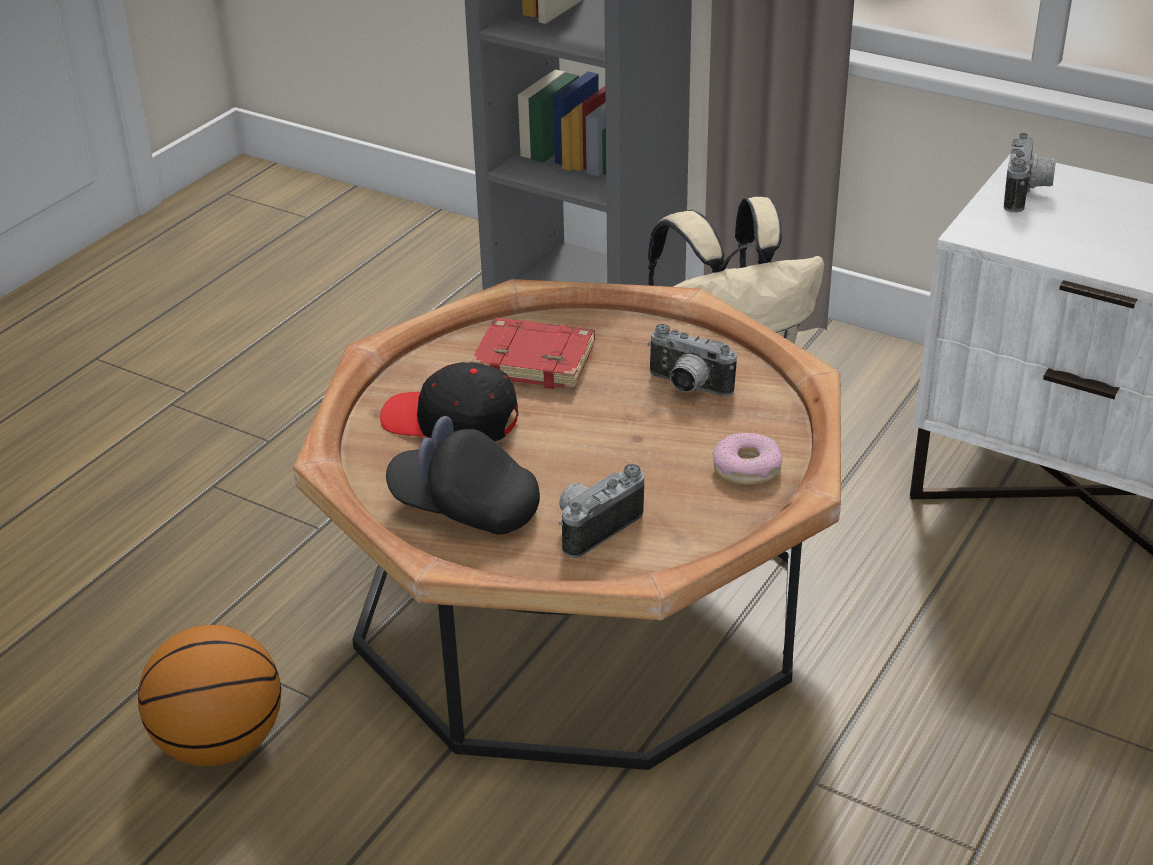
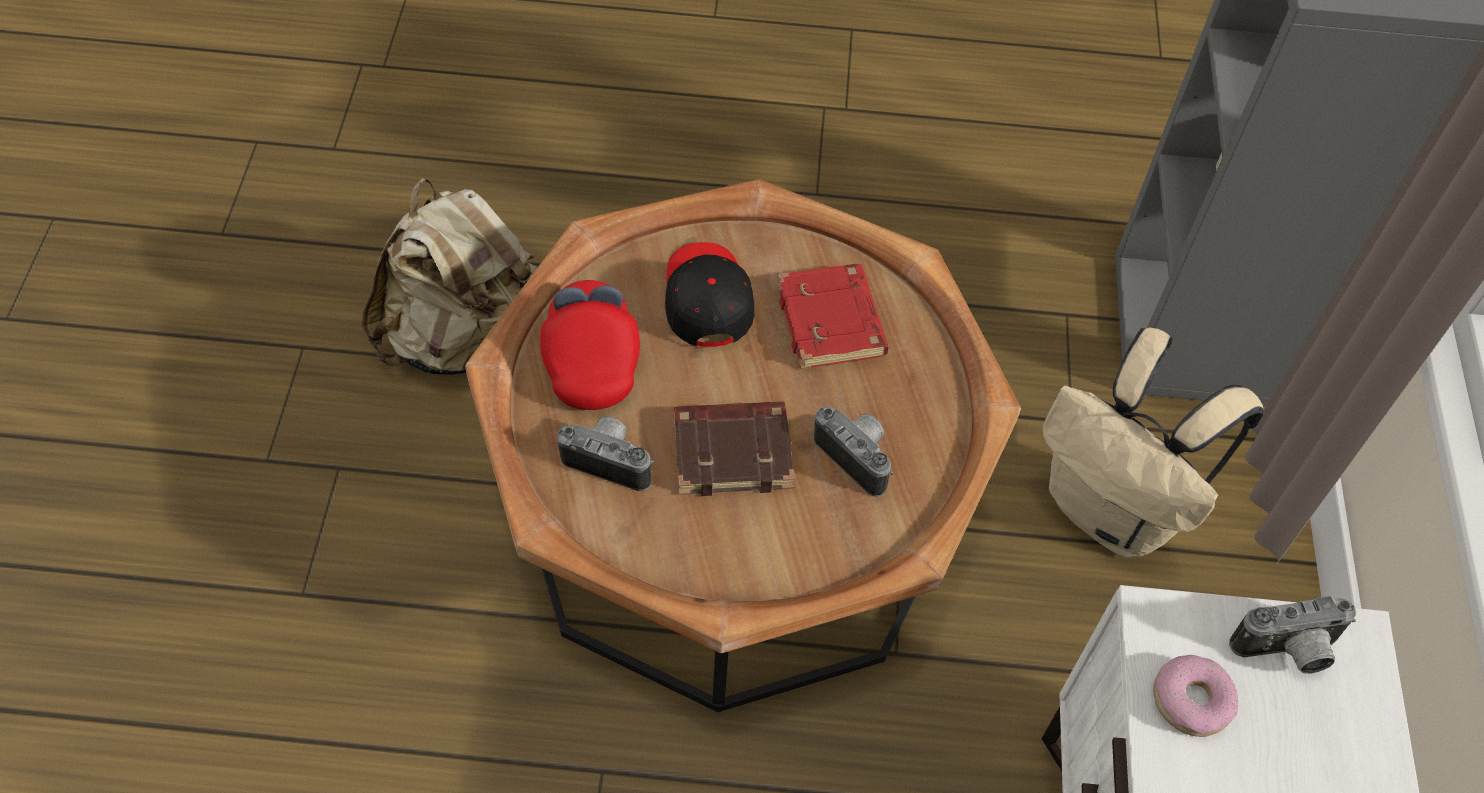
camera: 60 degrees right, 20 degrees up
(219, 743) = (464, 336): basketball -> beige backpack
(465, 508) = (591, 359): black cap -> red cap
(635, 451) = (733, 451): none -> brown book
(686, 387) = (858, 457): camera -> camera turned 135 degrees clockwise
(747, 468) = (754, 550): donut -> donut (1191, 701)

